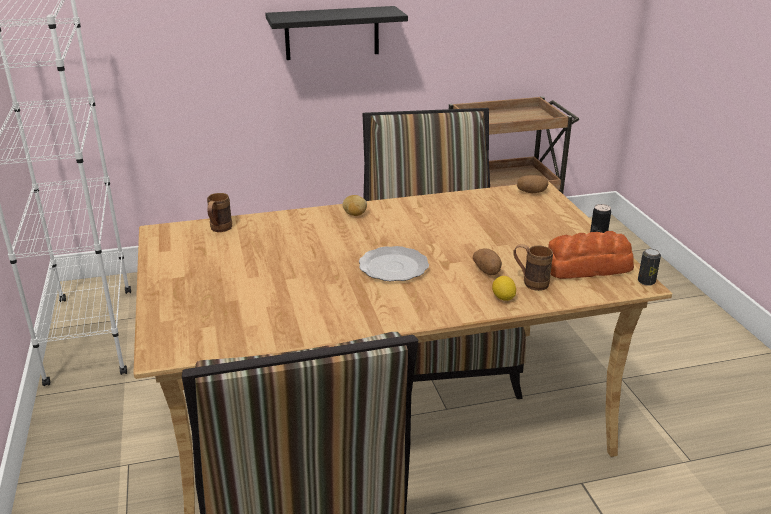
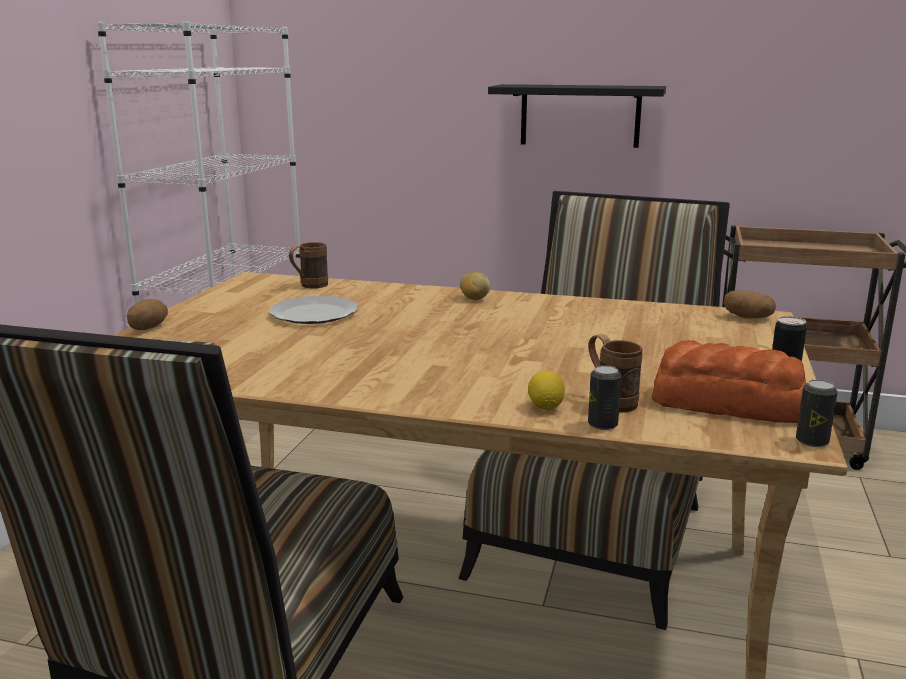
camera: 30 degrees right, 10 degrees down
(392, 267) = (445, 348): plate -> plate (312, 313)
(487, 271) = (565, 377): potato -> potato (148, 328)
(544, 301) = (602, 424): none -> can

